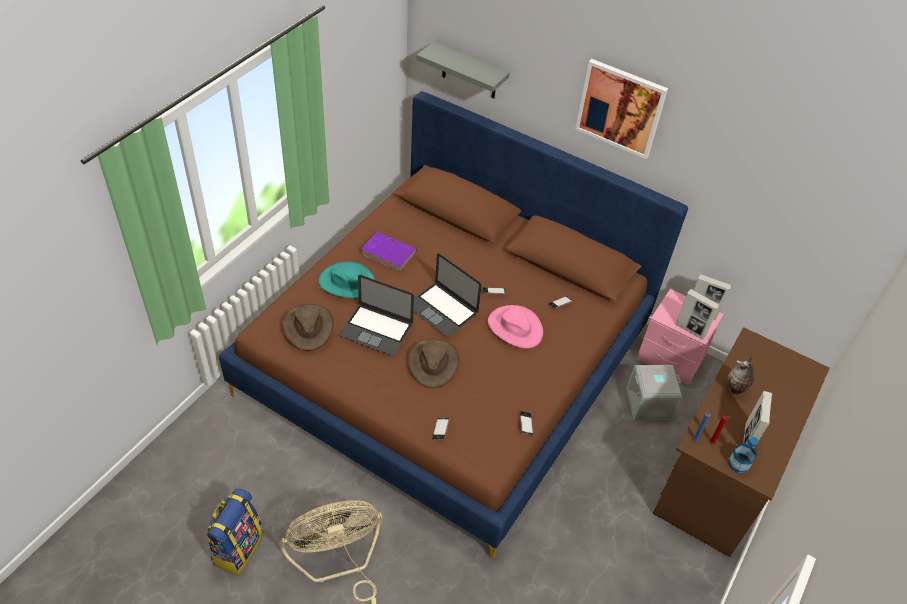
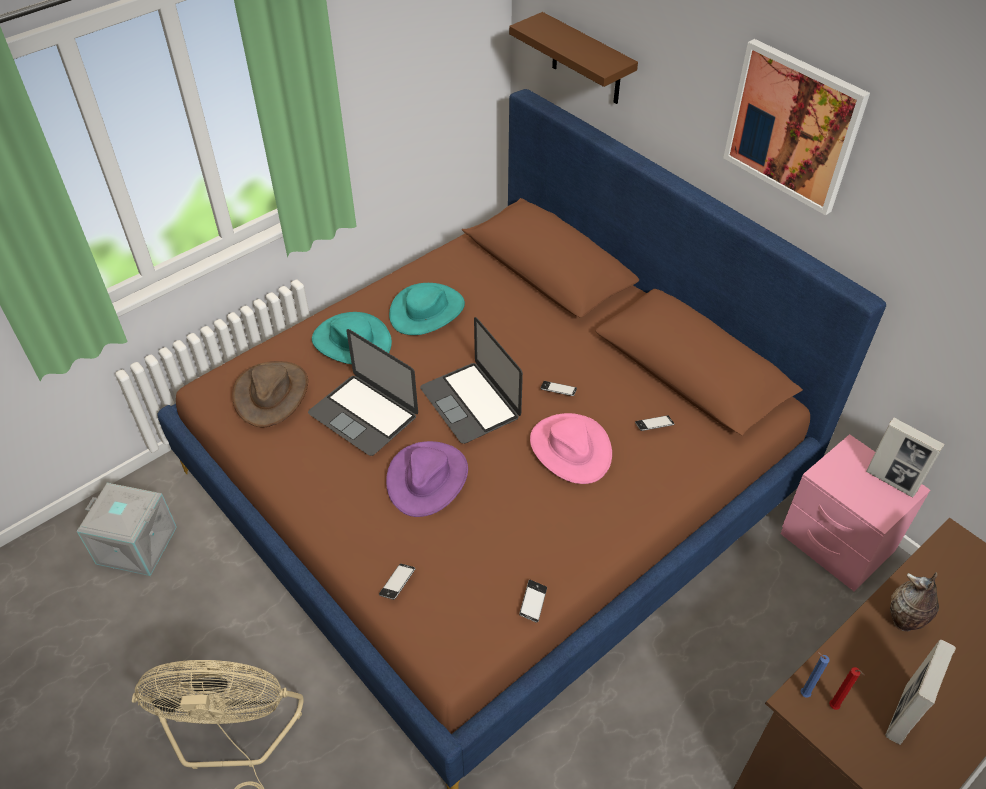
camera: 20 degrees right, 0 degrees up
(237, 547) = (104, 687): backpack -> none
(389, 253) = (427, 311): purple book -> turquoise hat
(433, 363) = (427, 479): brown hat -> purple hat
(469, 72) = (586, 60): grey shelf -> brown shelf
(648, 404) = (779, 609): grey storage box -> grey storage box (135, 546)
(690, 330) = (864, 505): picture frame -> none
(738, 464) = (872, 757): bottle -> none

